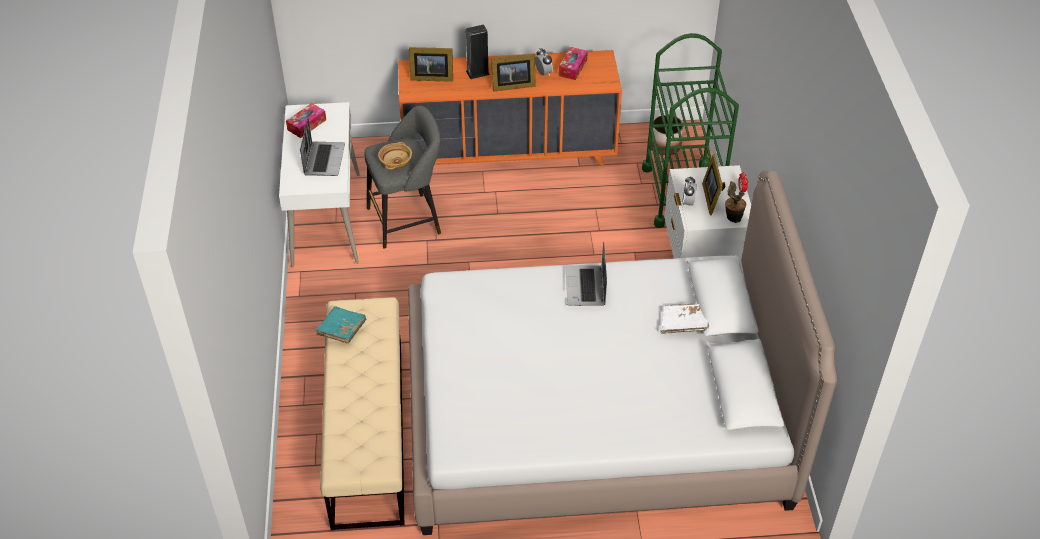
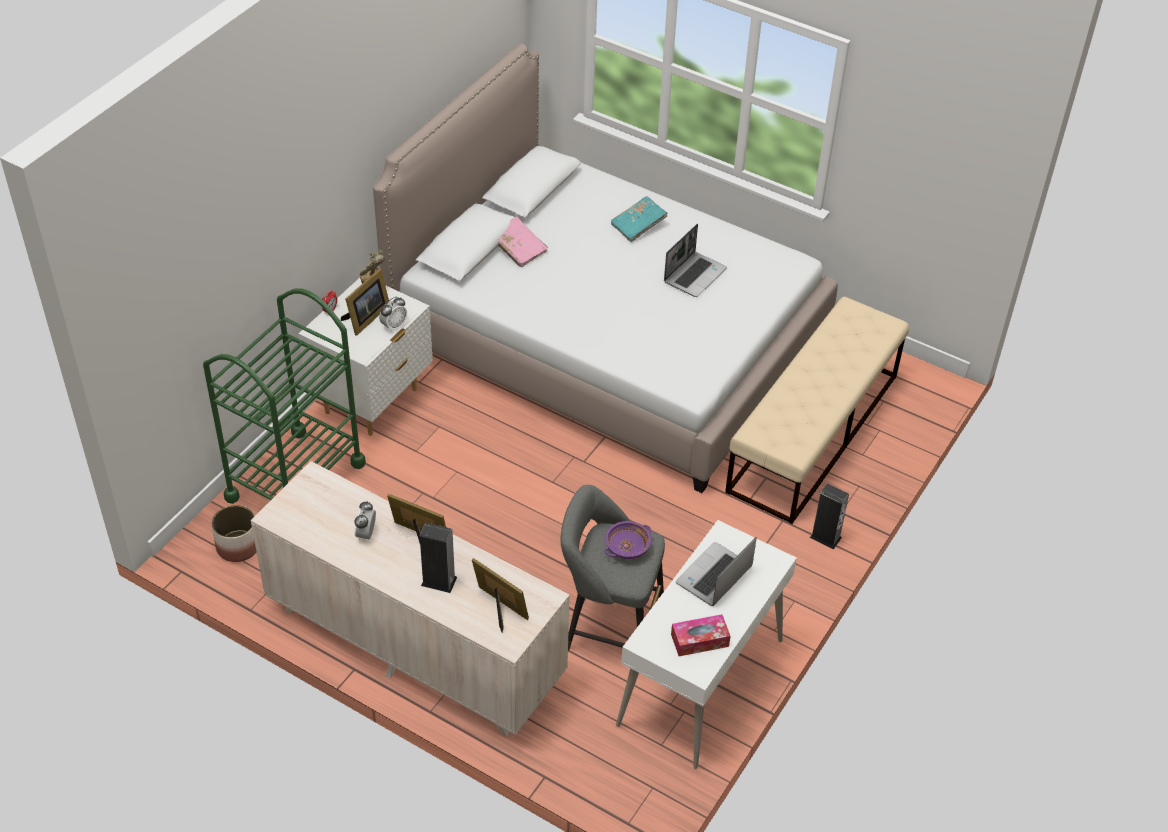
camera: 145 degrees left, 0 degrees up
(304, 350) = (825, 537): none -> speaker
(341, 330) = (809, 431): turquoise book -> turquoise book (638, 226)
(395, 162) = (627, 548): beige bowl -> purple bowl
(509, 153) = (414, 645): orange dresser -> beige dresser
(572, 68) = (325, 521): tissue box -> none
(586, 287) = (567, 316): laptop -> laptop (694, 275)
(684, 324) = (518, 249): white book -> pink book

